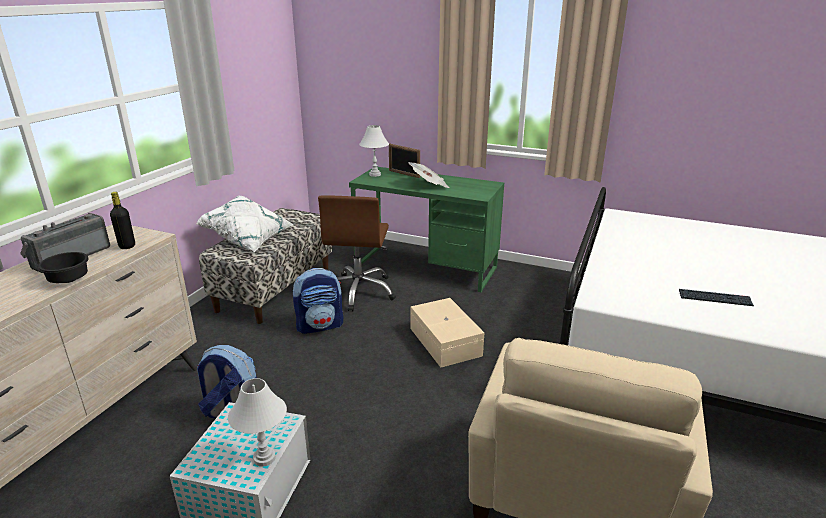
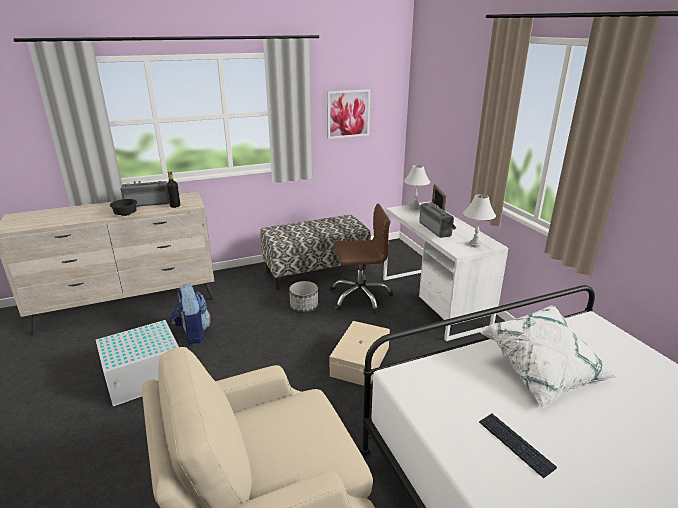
camera: 45 degrees right, 0 degrees up
(249, 238) = (299, 228): white pillow -> white pillow (543, 371)
(250, 81) = (348, 114): none -> picture
(264, 458) = (132, 357): white table lamp -> white table lamp (474, 244)
(320, 325) = (304, 307): backpack -> planter
(359, 291) = (360, 297): brown office chair -> brown office chair turned 150 degrees counterclockwise
(426, 267) = (433, 301): green desk -> white desk
(429, 185) = (437, 229): newspaper -> radio

